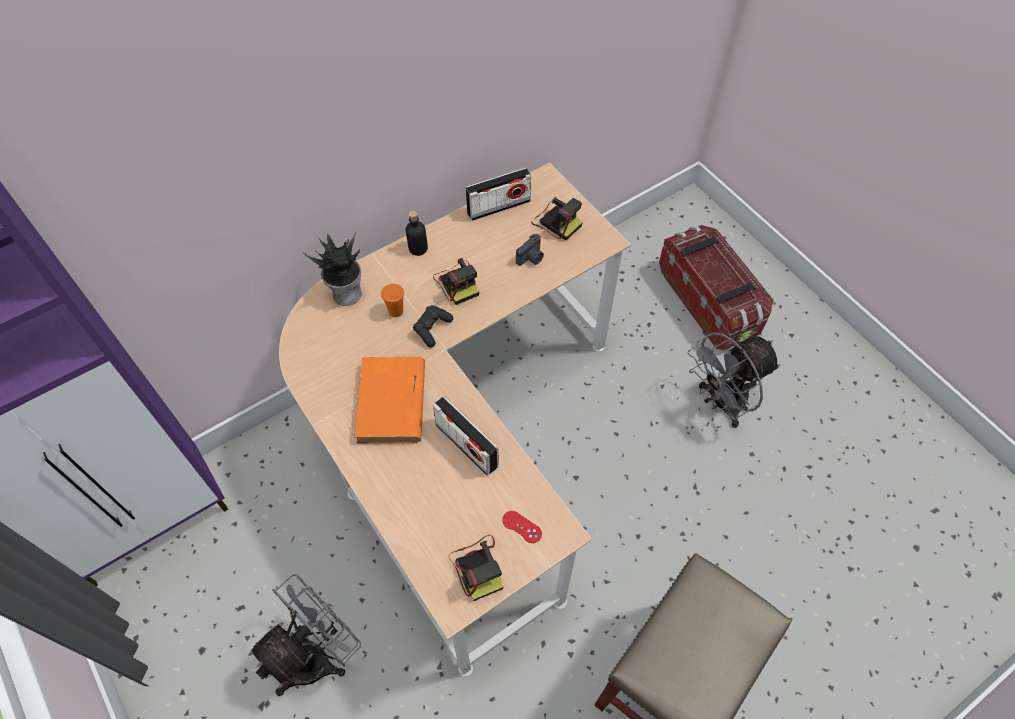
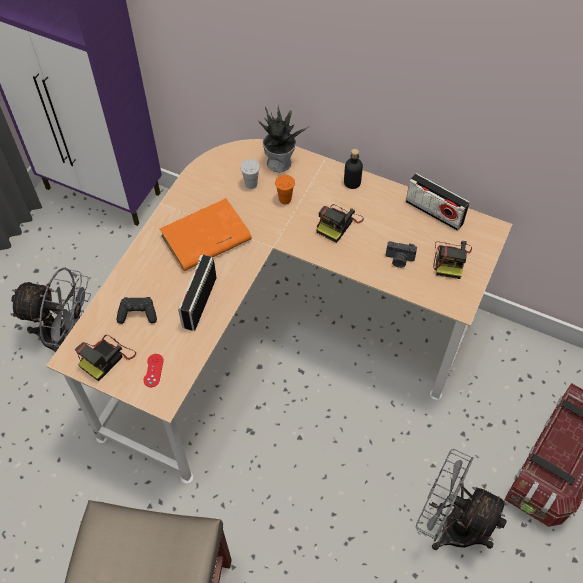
camera: 60 degrees right, 0 degrees up
(354, 330) = (251, 184): none -> white cup
(432, 329) = (285, 229): black game controller -> black game controller (138, 314)

